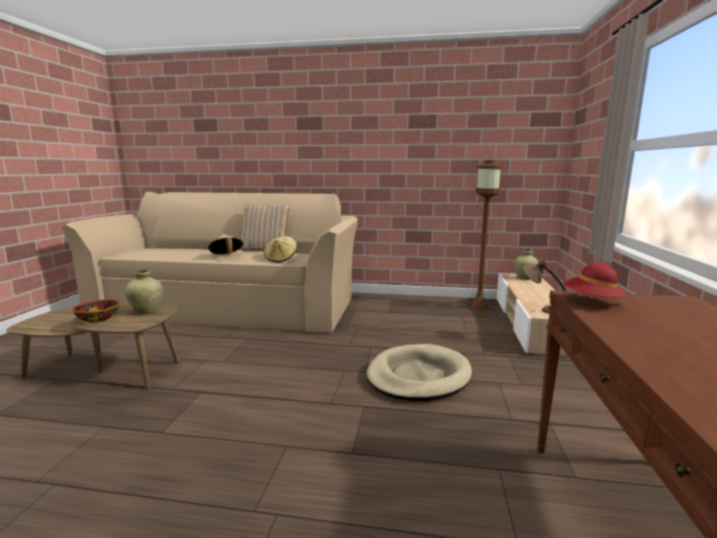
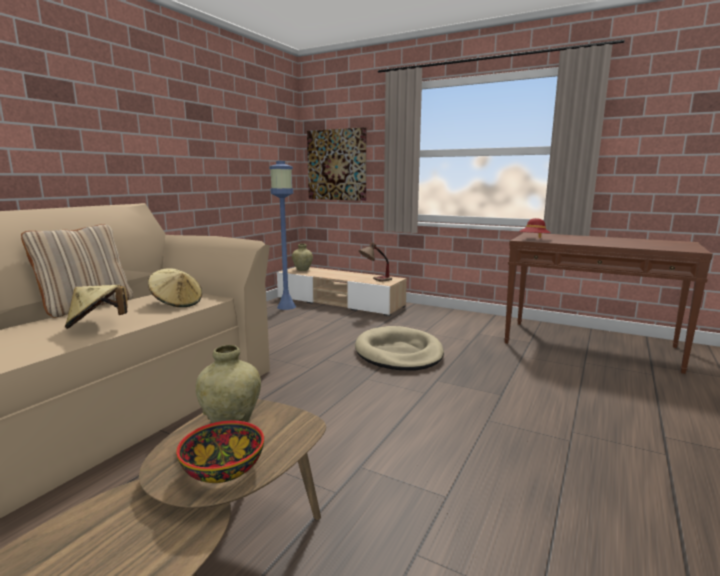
camera: 70 degrees left, 0 degrees up
(478, 307) = (286, 307): brown floor lamp -> blue floor lamp
(584, 162) = (336, 165): none -> picture

